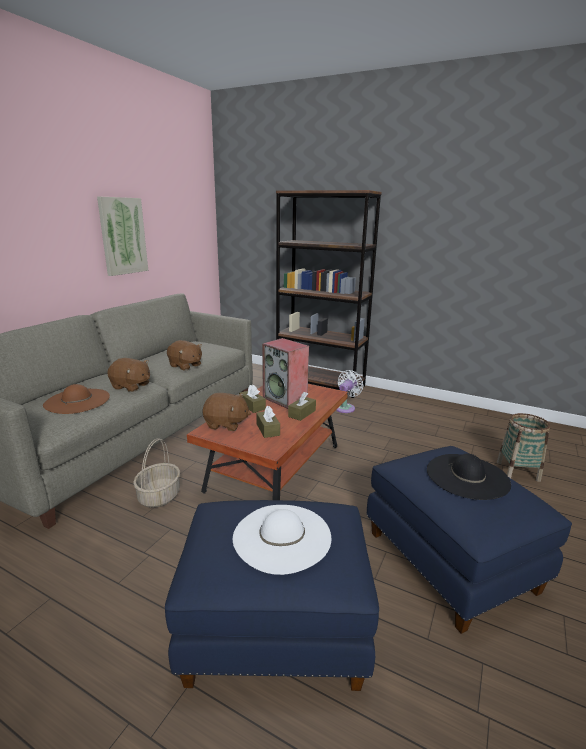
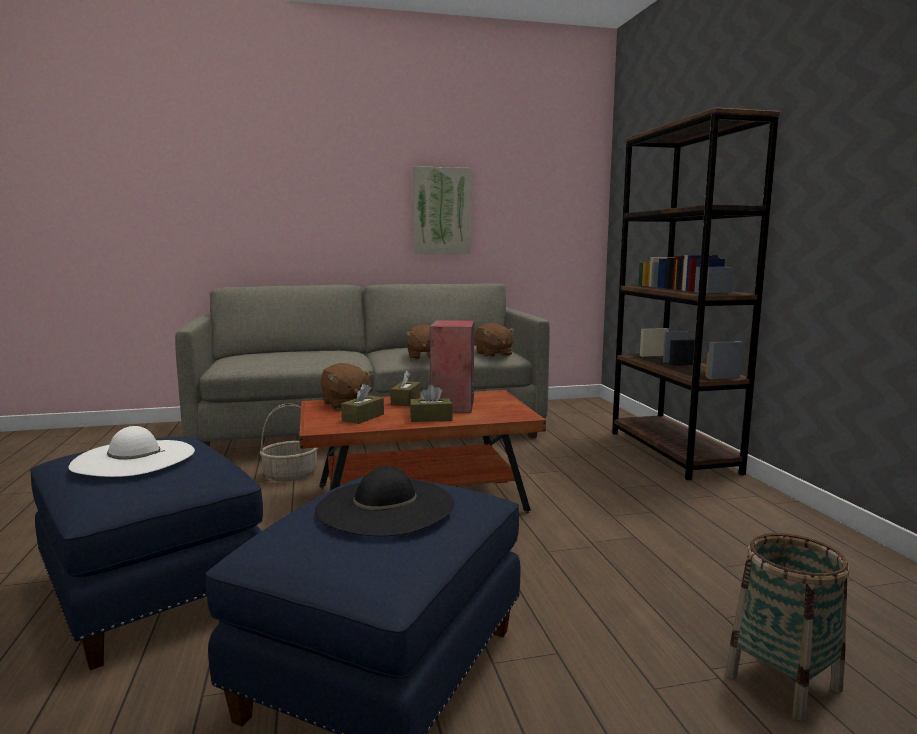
camera: 50 degrees right, 10 degrees down
(77, 401) = (281, 357): brown hat -> none
(131, 386) = (339, 359): brown plush toy -> brown plush toy (493, 354)
(346, 407) = (647, 485): white fan -> none

